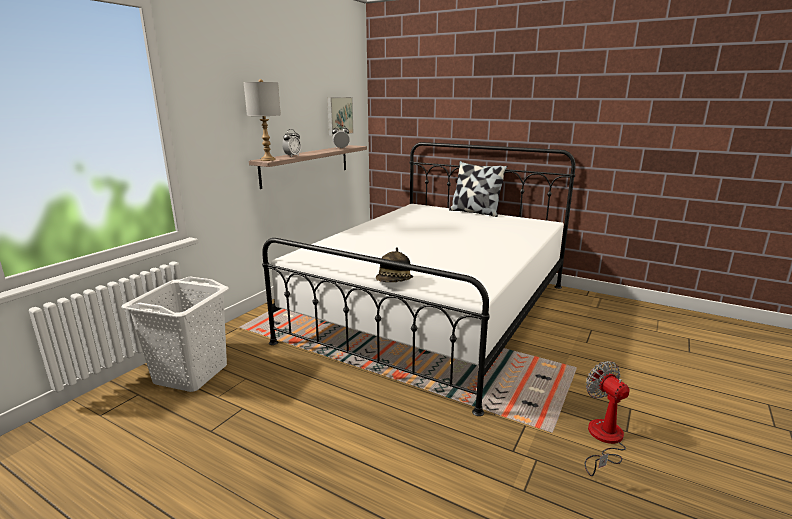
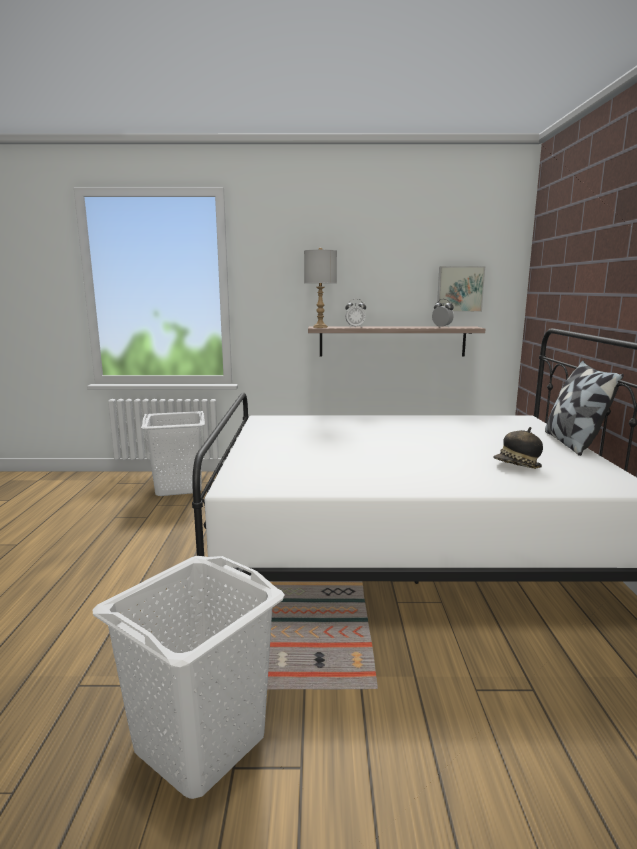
camera: 60 degrees right, 5 degrees down
(394, 282) = (241, 454): hat -> hat (517, 466)
(603, 440) = (199, 742): fan -> white laundry basket

